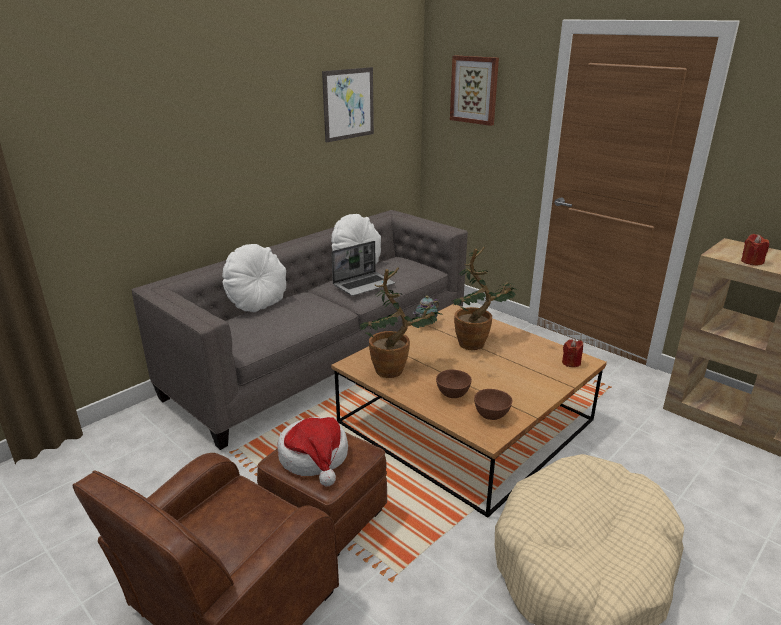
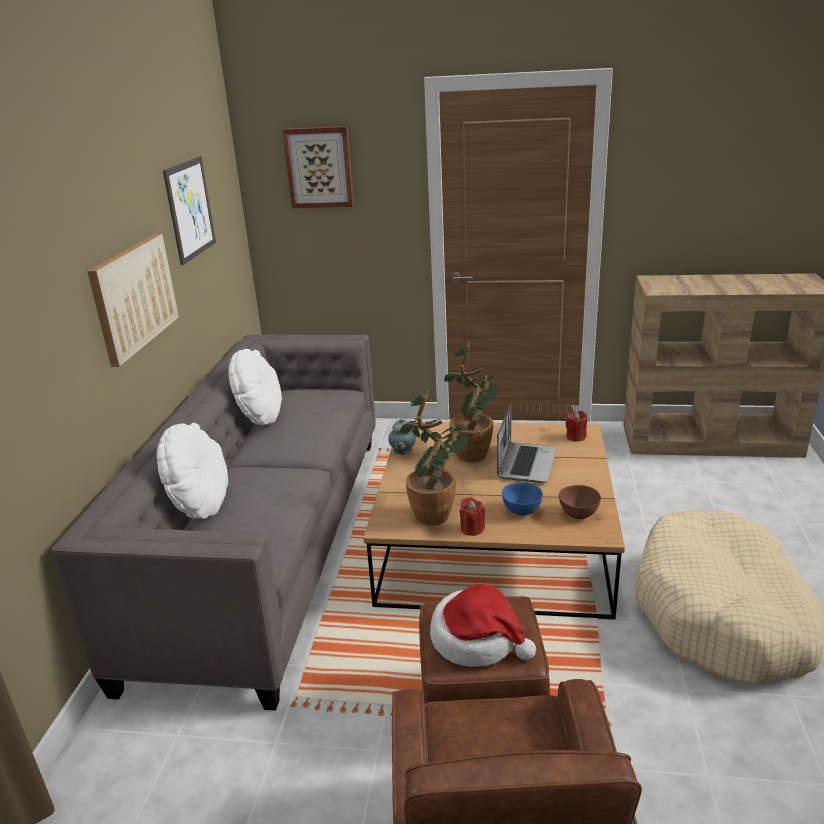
camera: 35 degrees left, 0 degrees up
(263, 152) = (133, 296): none -> picture
(364, 285) = (299, 434): laptop -> laptop (526, 463)
(452, 395) = (522, 511): brown bowl -> blue bowl
(751, 262) = (686, 290): red candle -> red candle (472, 529)

